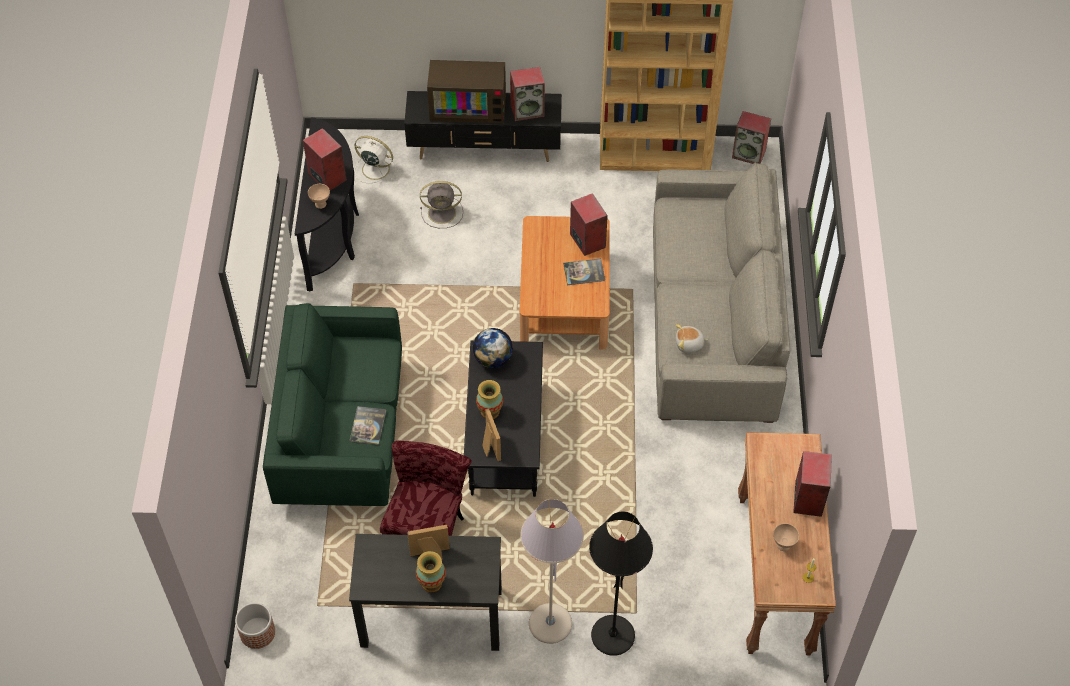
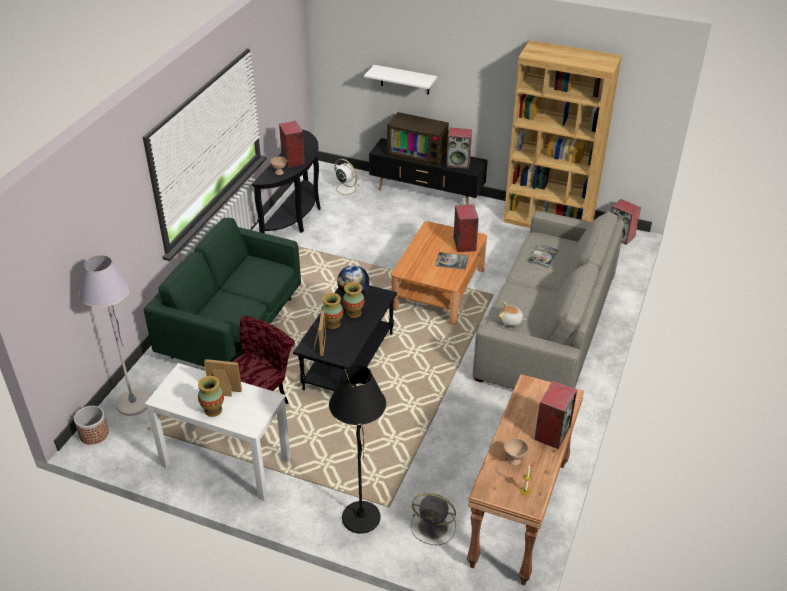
camera: 20 degrees right, 15 degrees down
(368, 426) = (239, 311): book -> book (543, 256)
(431, 617) = (225, 462): black desk -> white desk
(436, 21) = (405, 80): none -> white shelf
(443, 213) = (378, 221): grey fan -> grey fan (434, 527)
(507, 388) = (354, 313): none -> vase
(550, 623) = (315, 494): grey floor lamp -> grey floor lamp (133, 403)

